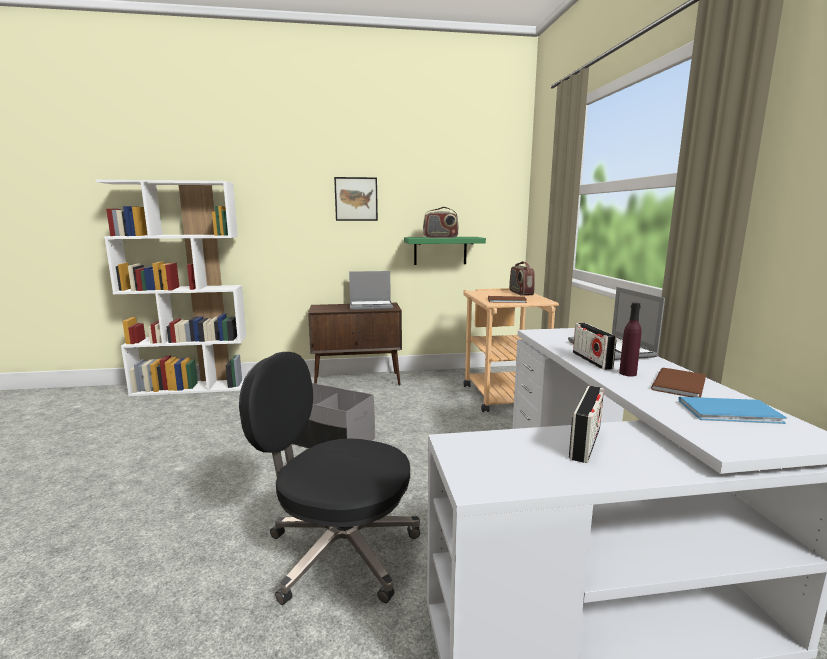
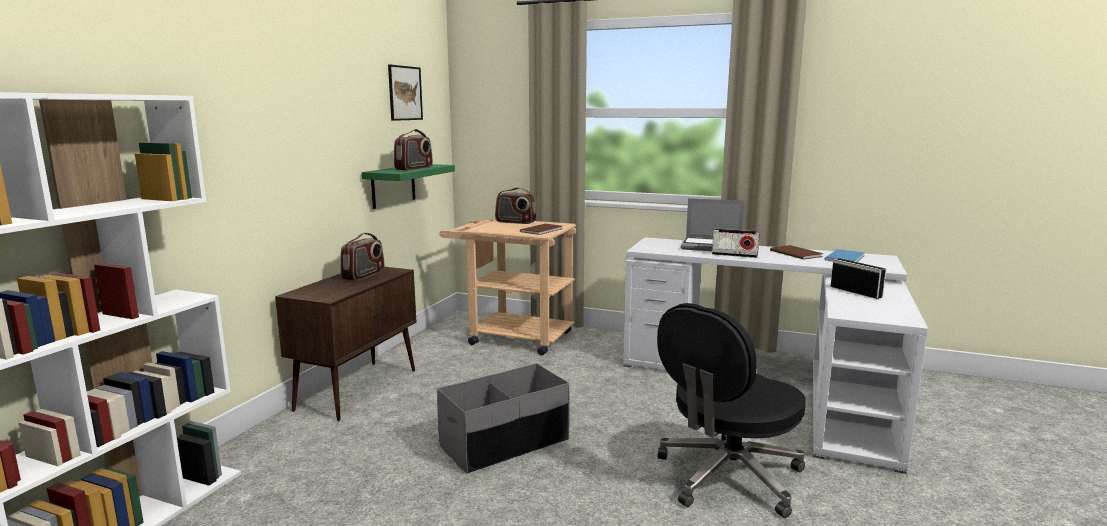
camera: 60 degrees left, 0 degrees up
(356, 199) = (310, 121): picture -> picture (405, 93)
(371, 306) = (364, 275): laptop -> radio
(627, 373) = (769, 256): purple bottle -> none

